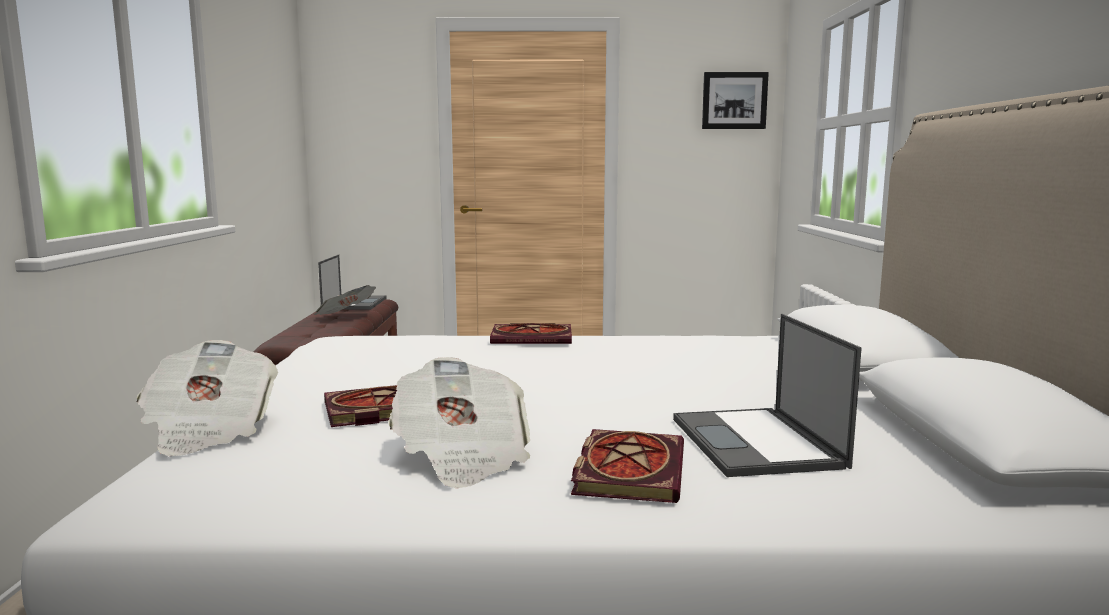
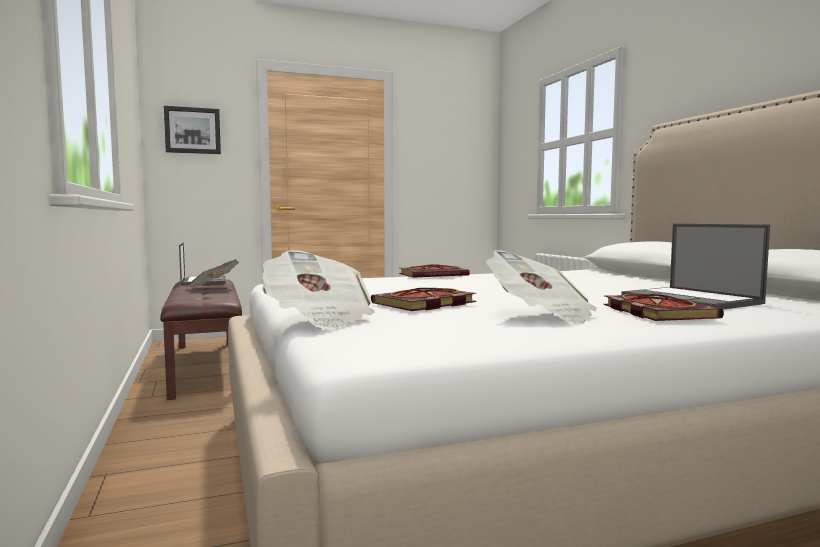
camera: 20 degrees left, 5 degrees down
(734, 100) = (468, 135): picture -> picture (192, 130)

